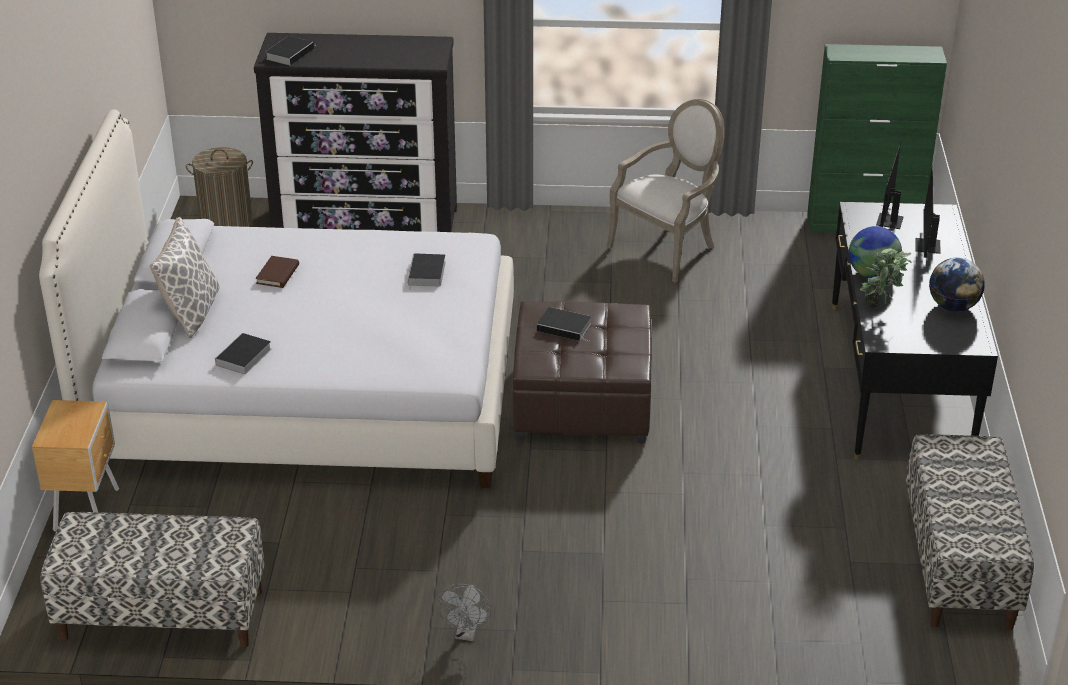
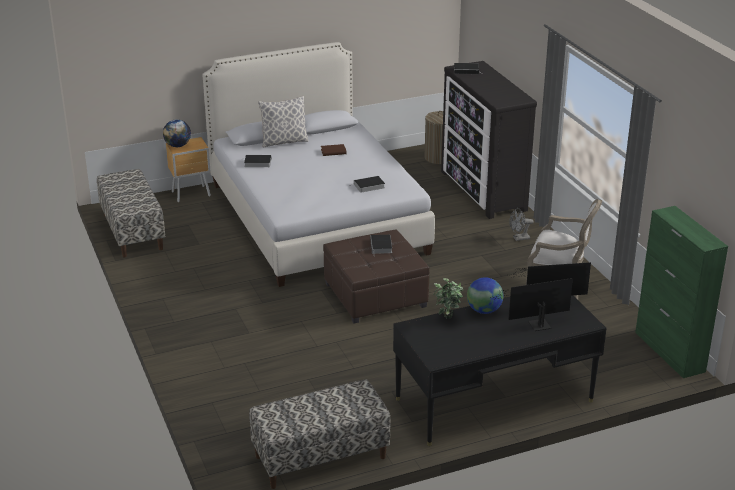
camera: 65 degrees right, 5 degrees down
(466, 633) = (163, 309): grey fan -> grey fan (519, 238)
(953, 307) = (473, 346): globe -> globe (177, 146)

